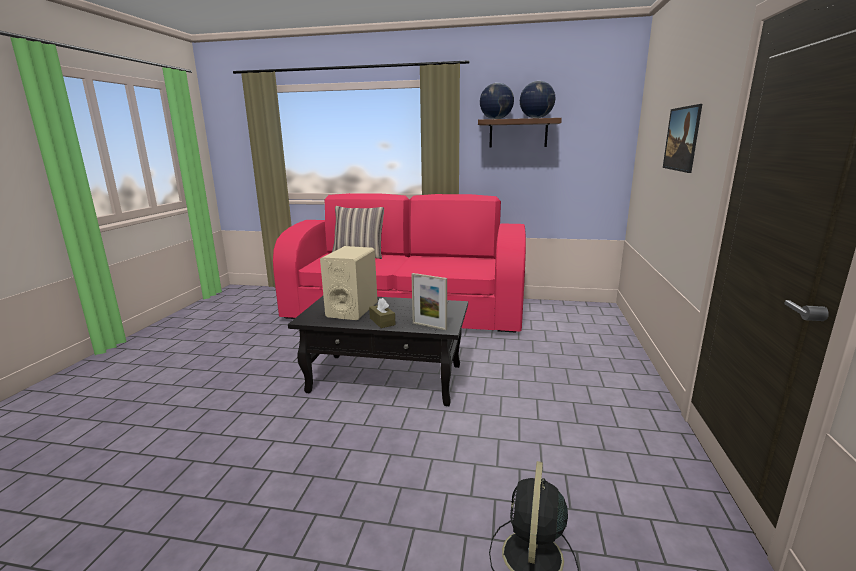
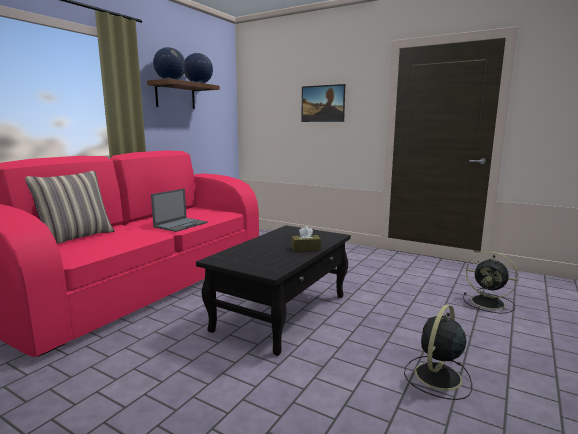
camera: 70 degrees left, 5 degrees down
(282, 490) = (437, 377): none -> black fan
(352, 310) = (264, 255): beige speaker -> none
(419, 268) = (181, 224): none -> laptop
(429, 326) = (328, 238): picture frame -> none

